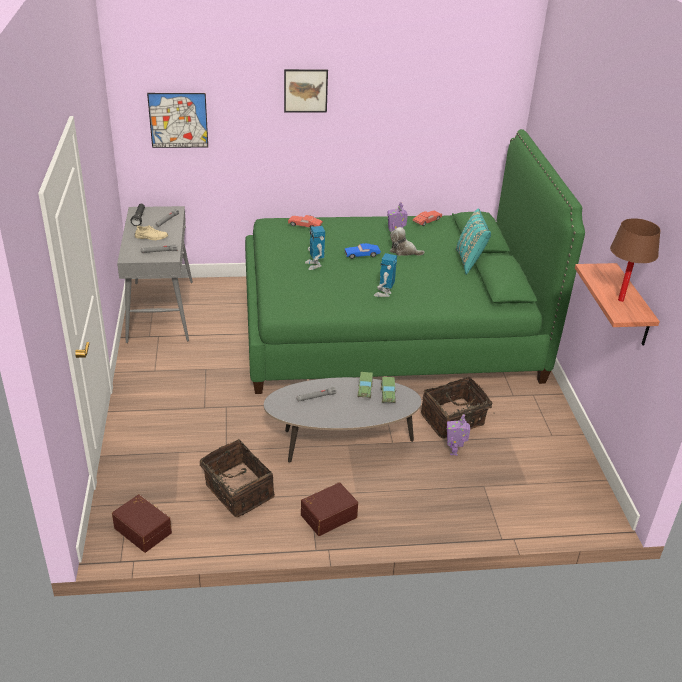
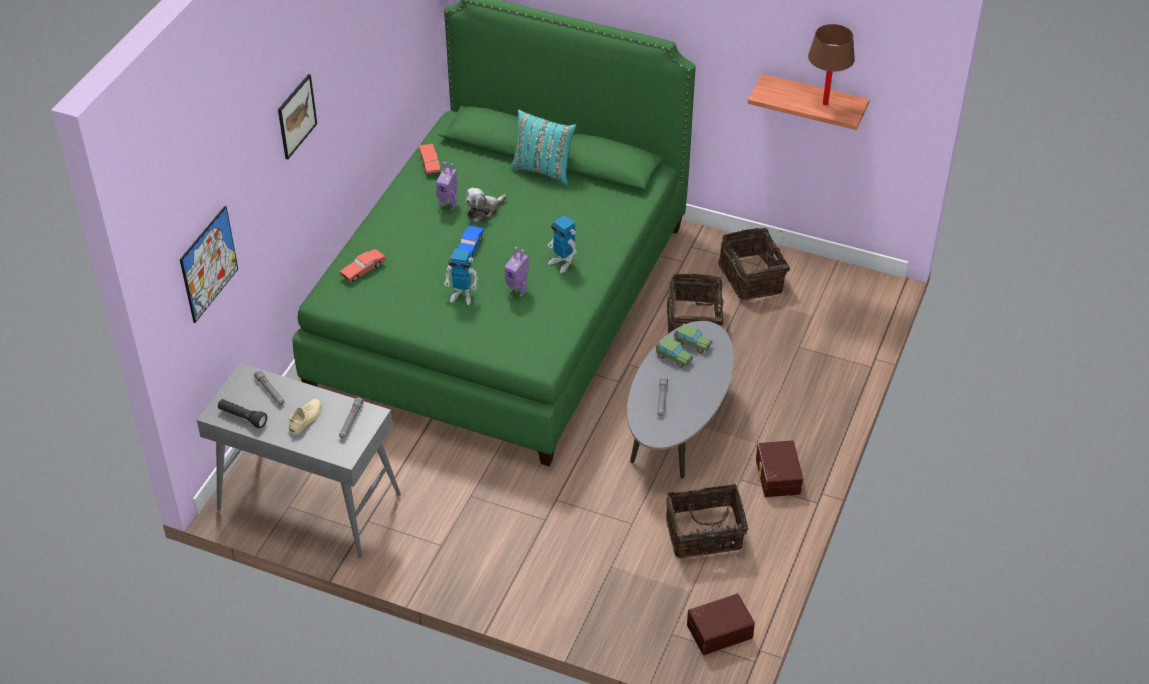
camera: 60 degrees left, 10 degrees up
(454, 451) = (739, 344): toy robot -> toy robot (518, 291)
(534, 436) = (752, 278): none -> basket

